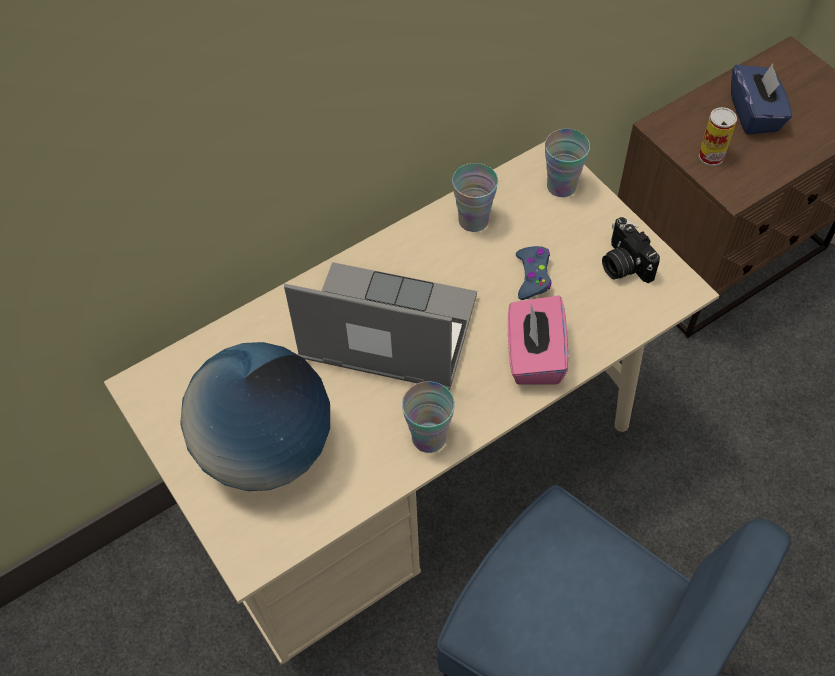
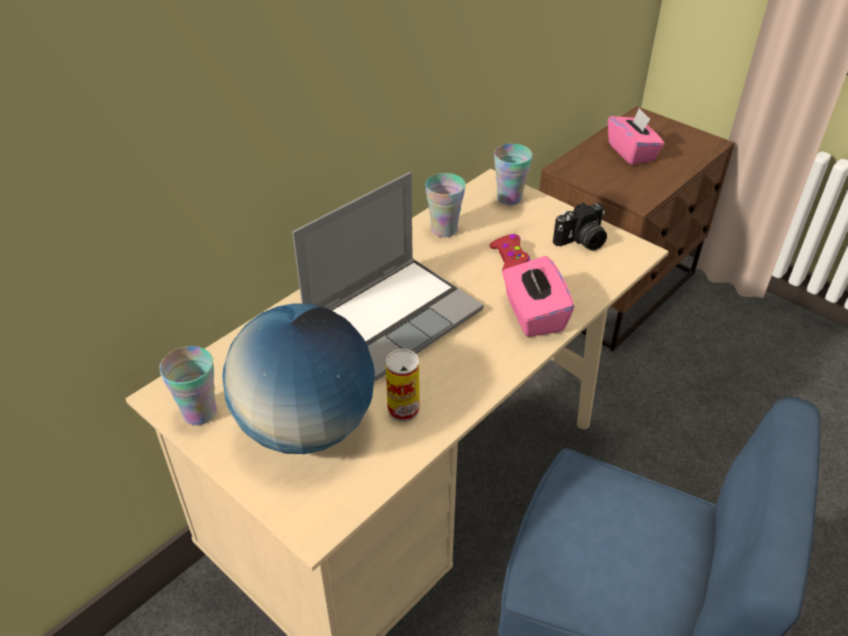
camera: 15 degrees left, 15 degrees down
(385, 331) = (393, 316): laptop -> laptop turned 135 degrees clockwise
(429, 438) = (461, 391): cup -> cup (199, 412)
(533, 276) = (509, 260): blue game controller -> red game controller
(623, 265) = (581, 242): camera -> camera turned 75 degrees counterclockwise
(711, 156) = (610, 181): can -> can (403, 409)
(755, 114) = (632, 152): blue tissue box -> pink tissue box

